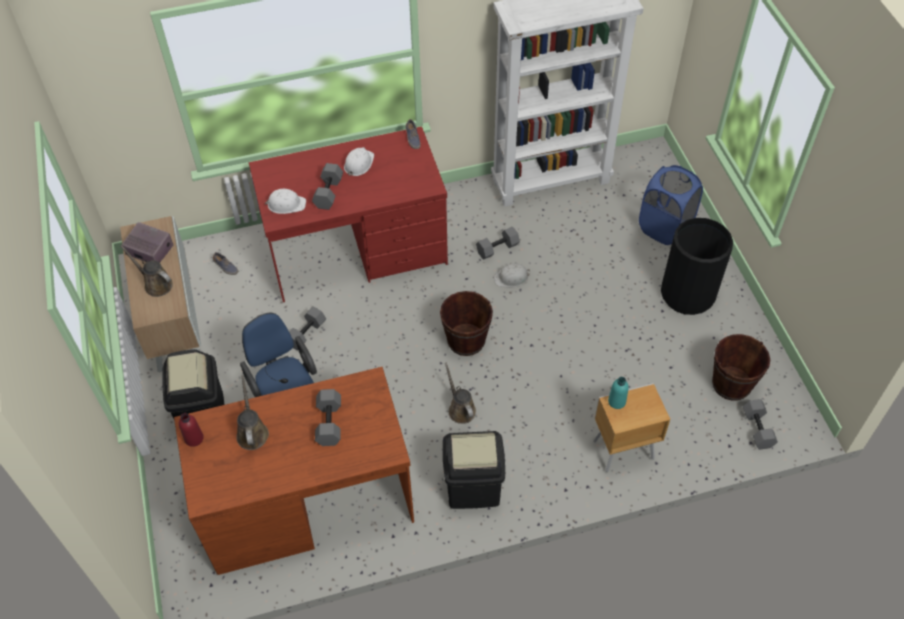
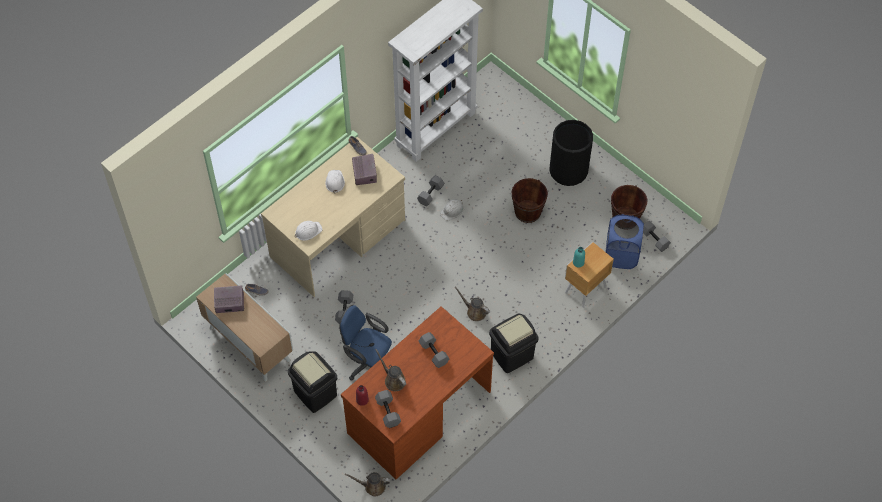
camera: 30 degrees left, 5 degrees up
(156, 284) = (252, 322): brown watering can -> brown watering can (372, 486)
(329, 193) = (330, 211): grey dumbbell -> grey dumbbell (388, 412)
(357, 251) = (338, 239): red desk -> beige desk
(401, 169) = (364, 173): none -> radio
(466, 340) = (450, 266): brown bucket -> brown bucket (527, 212)
(665, 228) = (529, 130): blue laundry basket -> blue laundry basket (621, 255)

